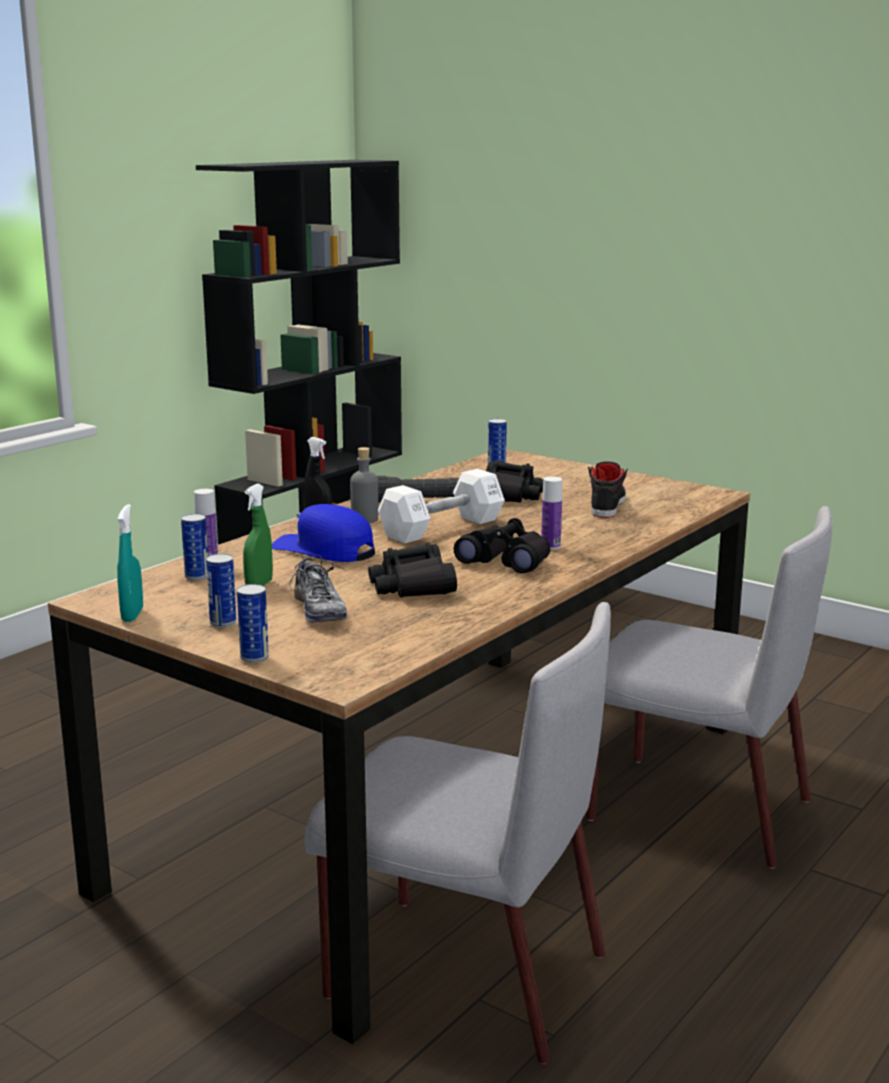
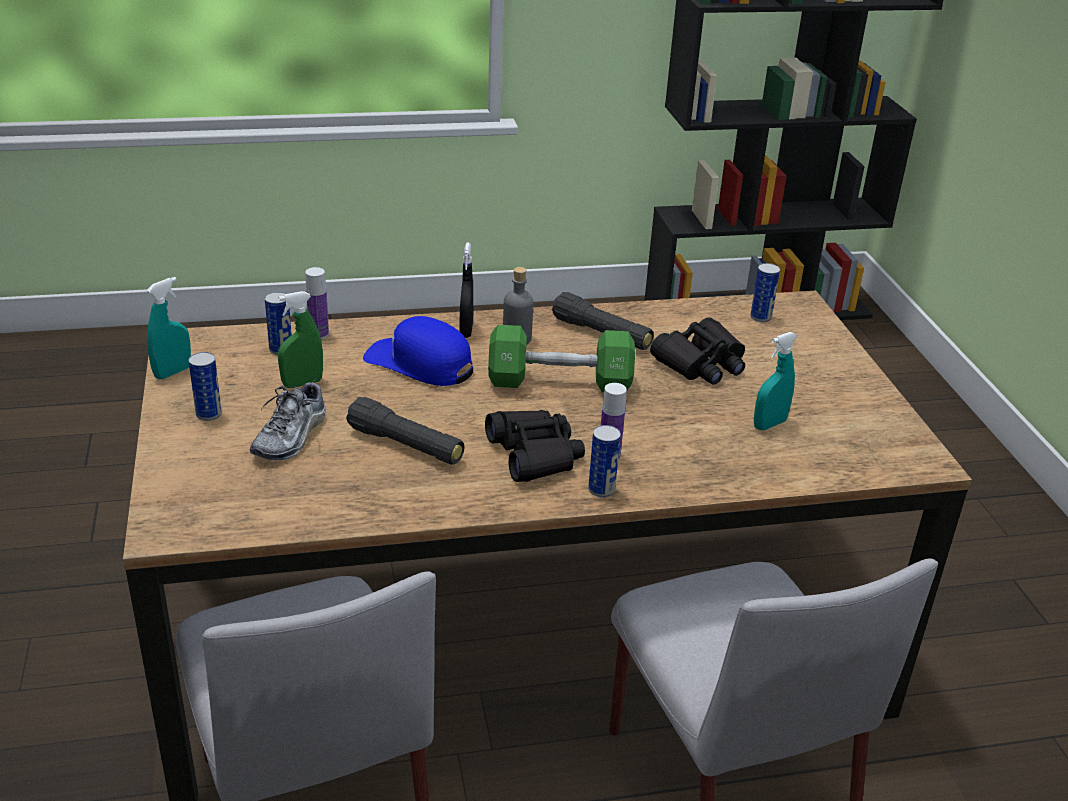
camera: 40 degrees right, 15 degrees up
(254, 658) = (161, 467): can -> can (601, 490)
(324, 550) = (419, 363): blue cap -> blue cap turned 45 degrees counterclockwise
(412, 585) = (406, 445): black binoculars -> black flashlight
(442, 528) = (559, 381): white dumbbell -> green dumbbell
(607, 505) = (769, 424): black shoe -> turquoise spray bottle

